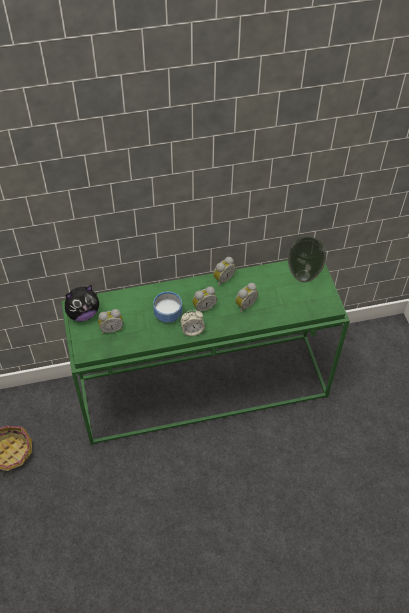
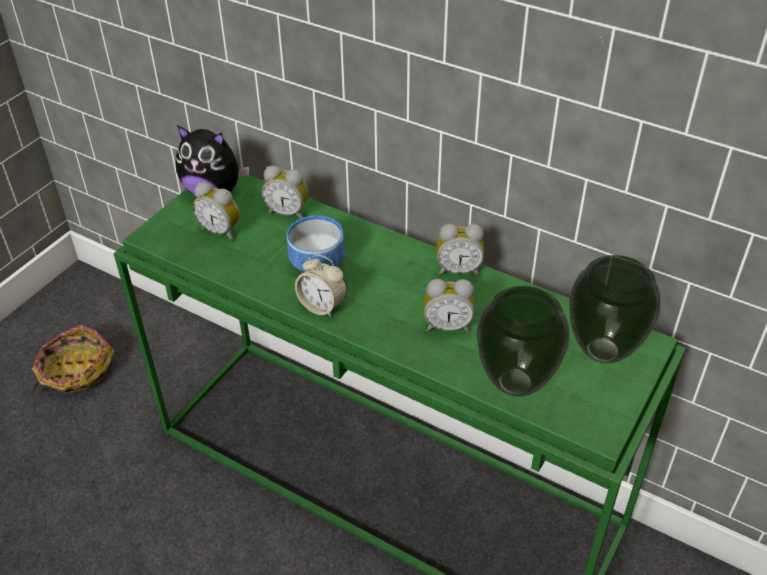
camera: 45 degrees right, 10 degrees down
(203, 307) = (379, 287): alarm clock -> alarm clock (288, 212)
(289, 309) = (514, 382): none -> vase

